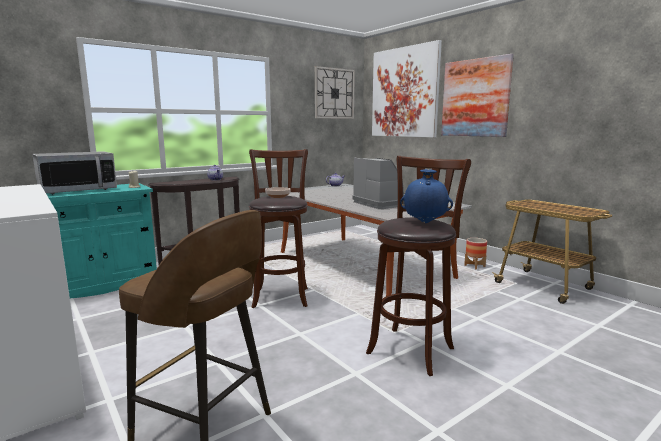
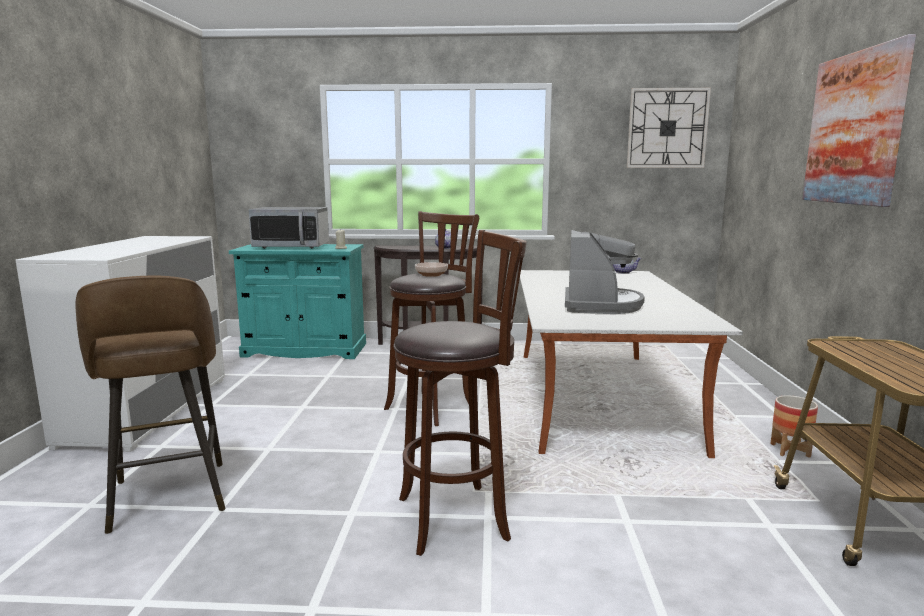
camera: 40 degrees right, 0 degrees up
(404, 92) = (771, 122): picture -> none
(425, 222) = (454, 332): blue vase -> none

